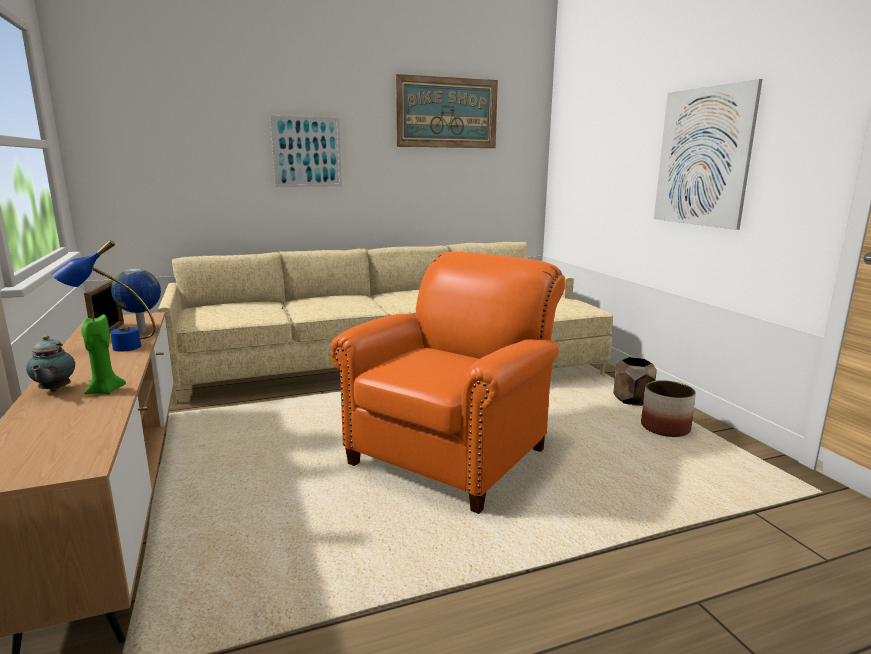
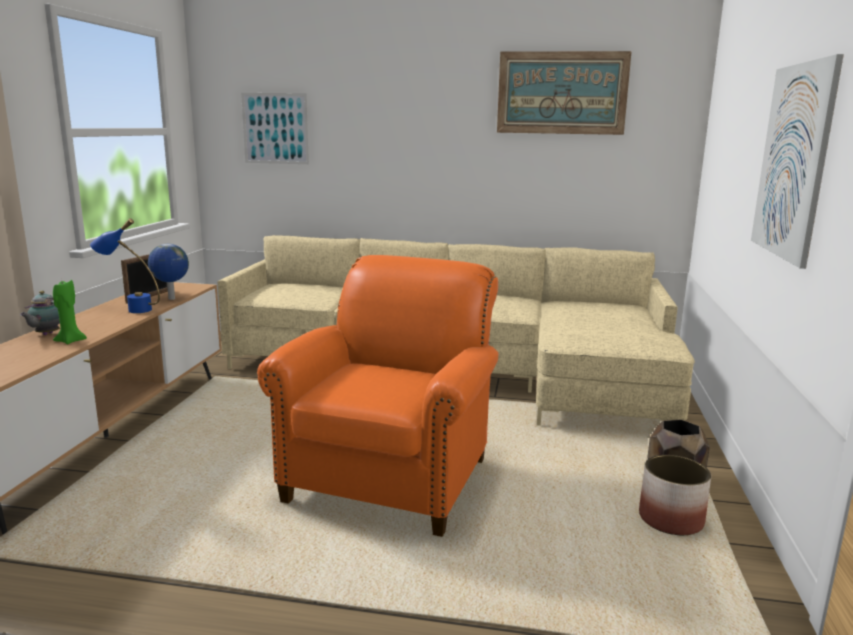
camera: 30 degrees right, 0 degrees up
(307, 152) = (399, 137): picture -> picture (275, 128)
(454, 453) = (393, 475): orange armchair -> orange armchair turned 45 degrees counterclockwise

